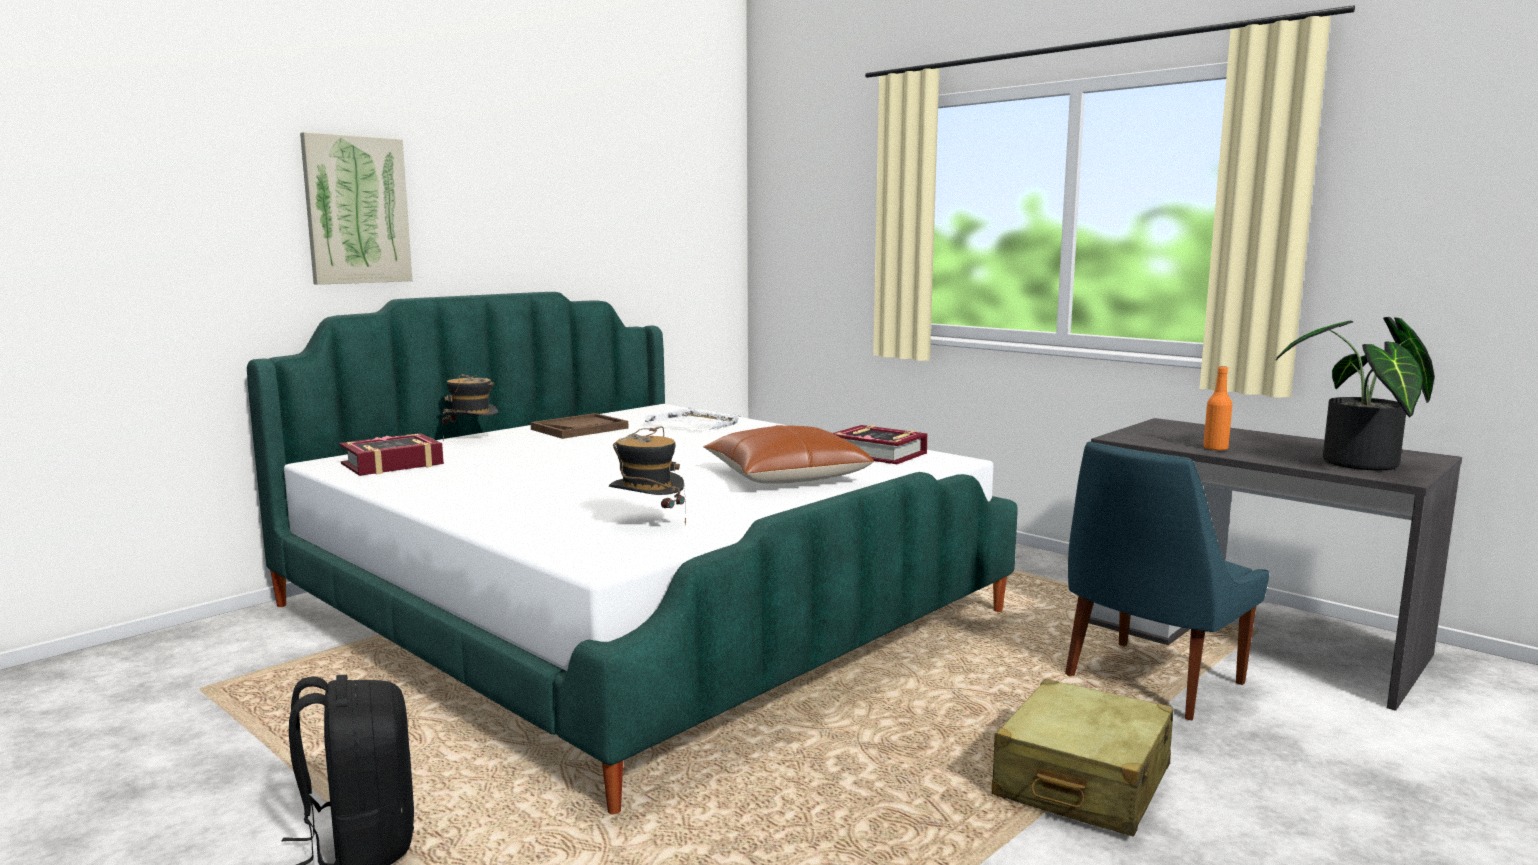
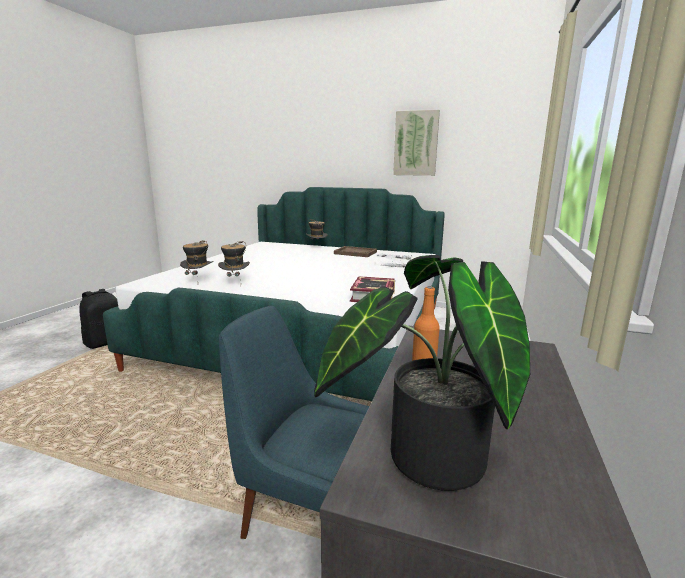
camera: 65 degrees right, 5 degrees up
(356, 210) = (305, 150): picture -> picture (416, 143)
(392, 464) = (268, 247): book -> none
(699, 503) = (235, 282): none -> hat
(786, 476) = (298, 287): brown pillow -> none
(1082, 782) = (142, 487): beige suitcase -> none

